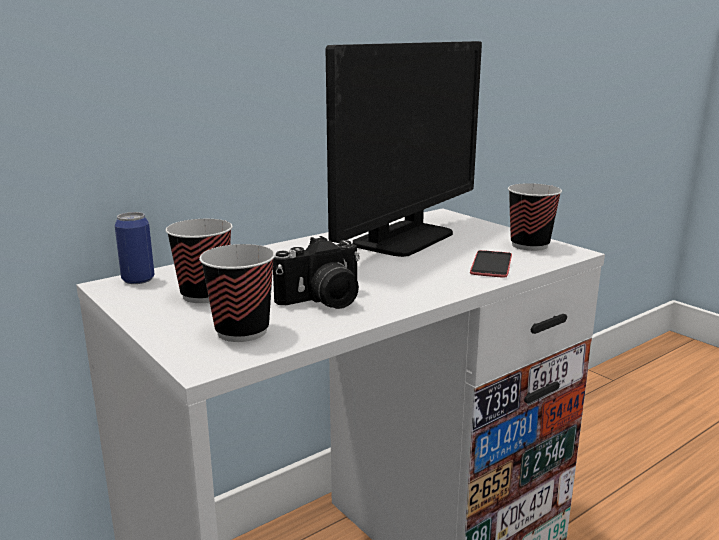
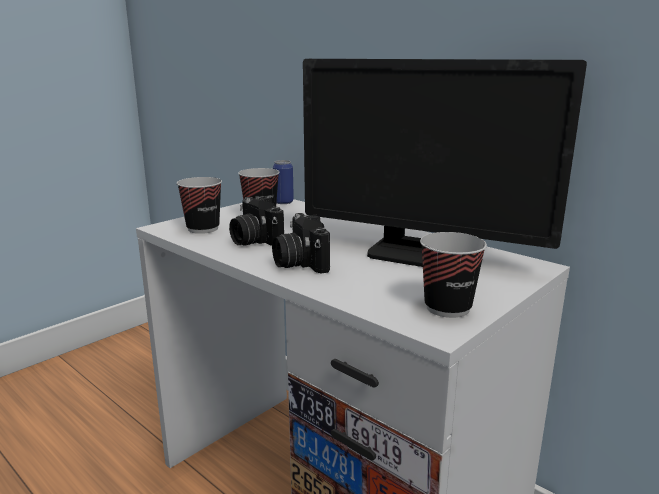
camera: 80 degrees right, 0 degrees up
(416, 283) = (299, 263): none -> camera
(491, 264) = (363, 289): phone -> none

